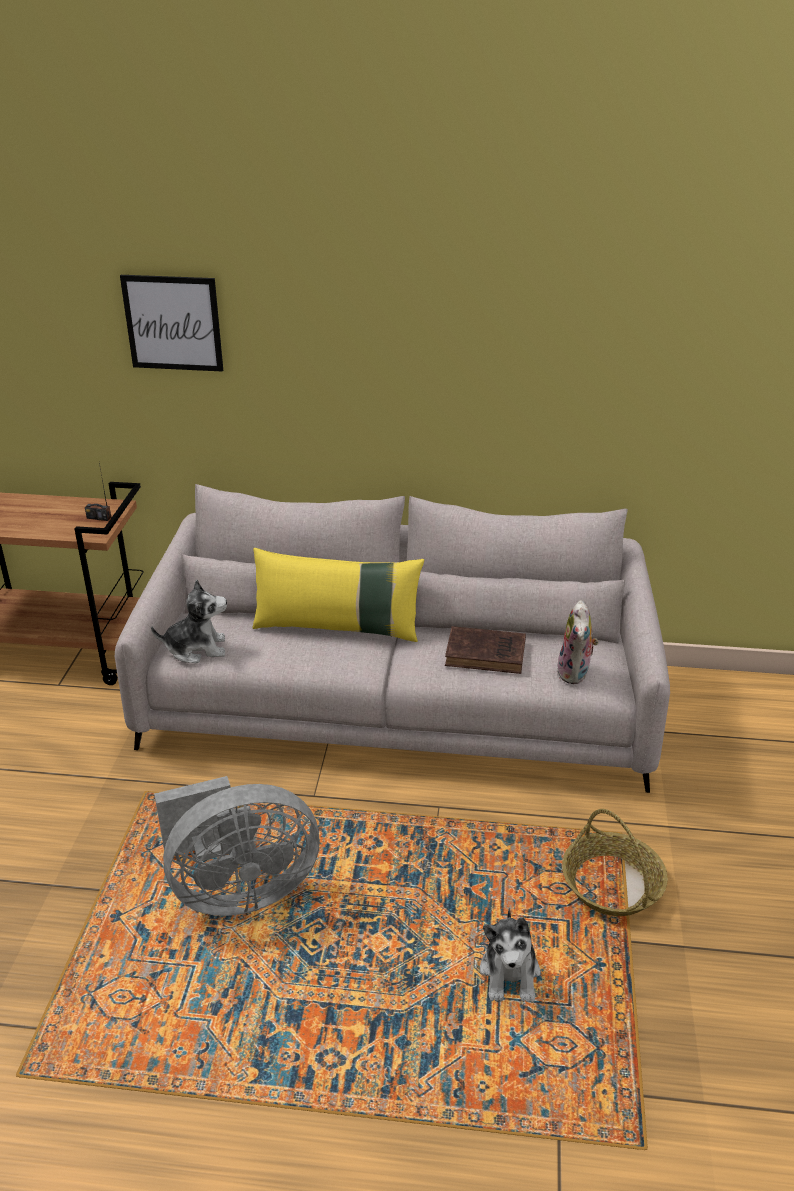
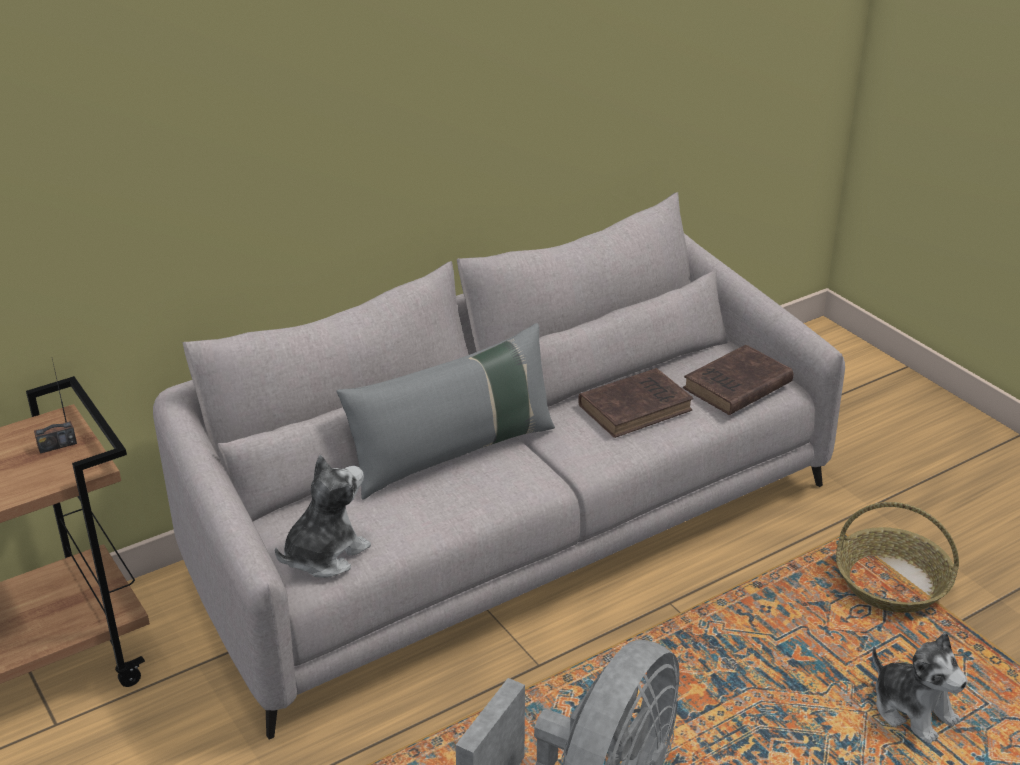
camera: 40 degrees left, 0 degrees up
(173, 323) = (109, 117): picture -> none
(338, 627) = (453, 453): yellow pillow -> grey pillow
(575, 673) = (735, 387): plush toy -> brown book

